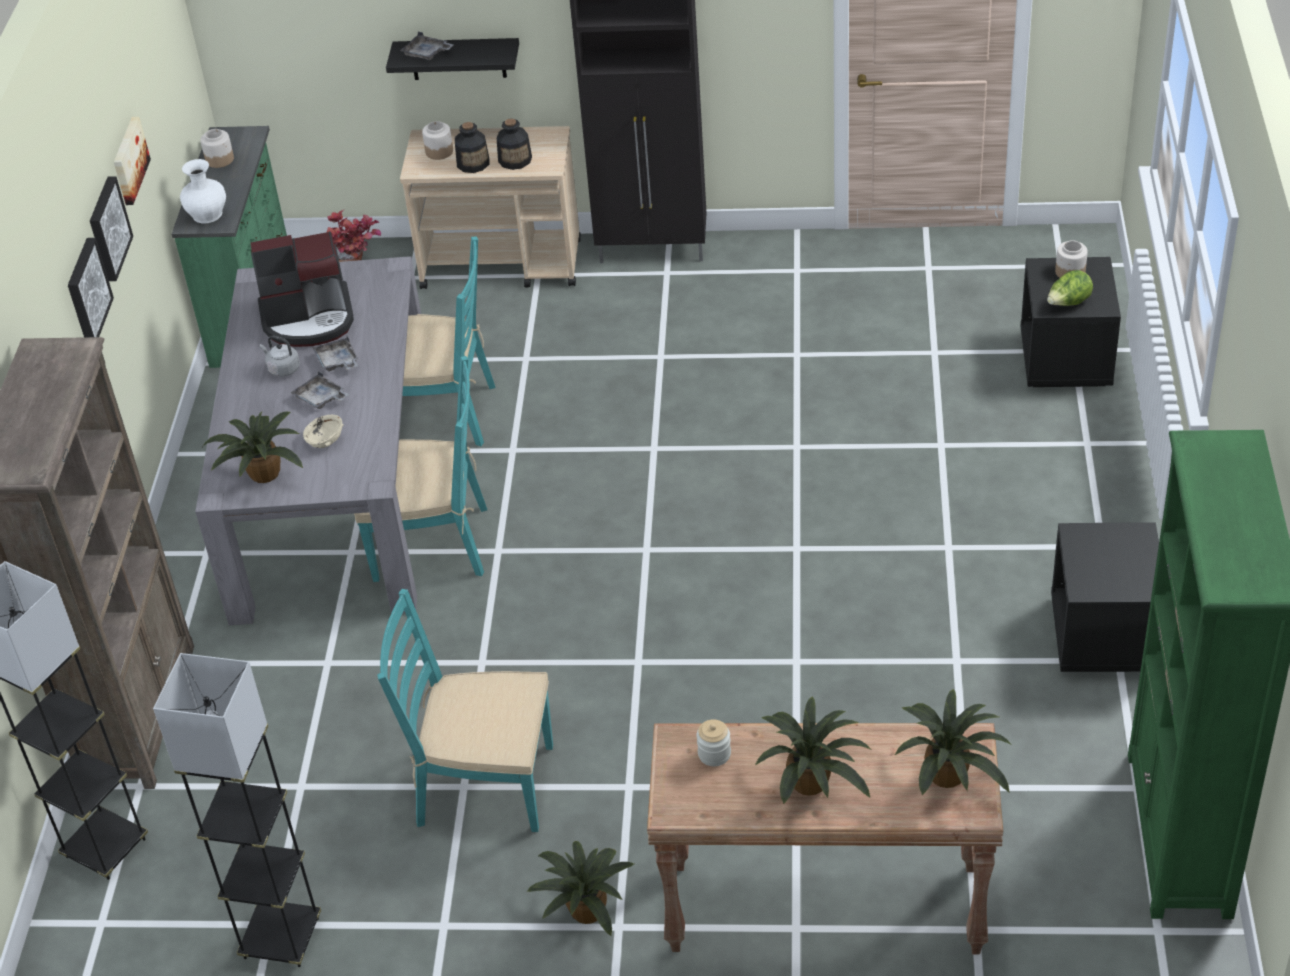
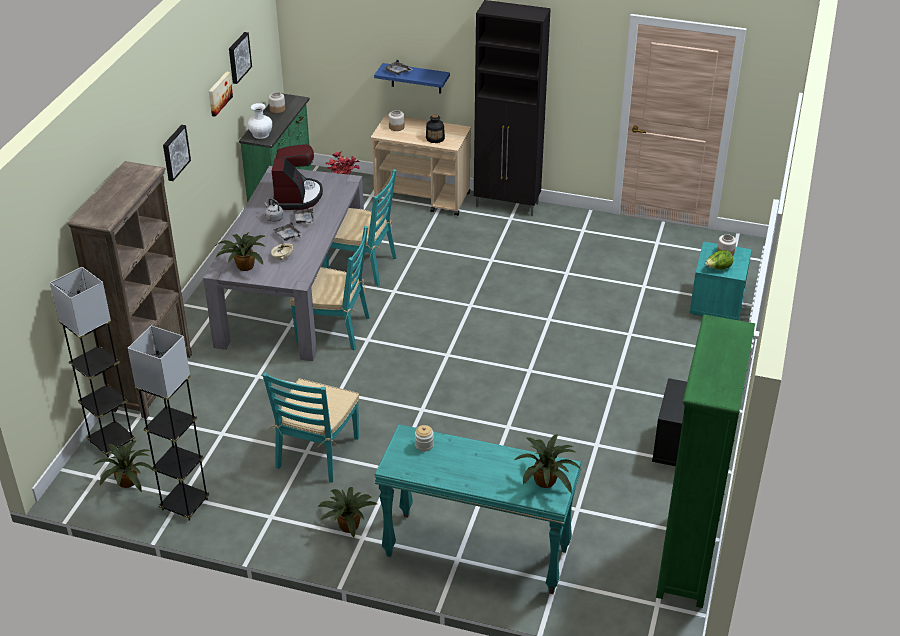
camera: 10 degrees right, 5 degrees down
(107, 228) = (196, 124): picture -> picture (238, 57)
(309, 319) = (297, 196): coffee machine -> coffee machine turned 90 degrees counterclockwise
(458, 58) = (416, 78): black shelf -> blue shelf
(473, 163) = (412, 136): bottle -> none
(484, 785) = (317, 453): turquoise chair -> turquoise chair turned 90 degrees counterclockwise
(813, 782) = (471, 470): potted plant -> potted plant (129, 482)
(823, 910) = (475, 553): brown console table -> turquoise console table
(1065, 361) = (717, 304): black nightstand -> turquoise nightstand

